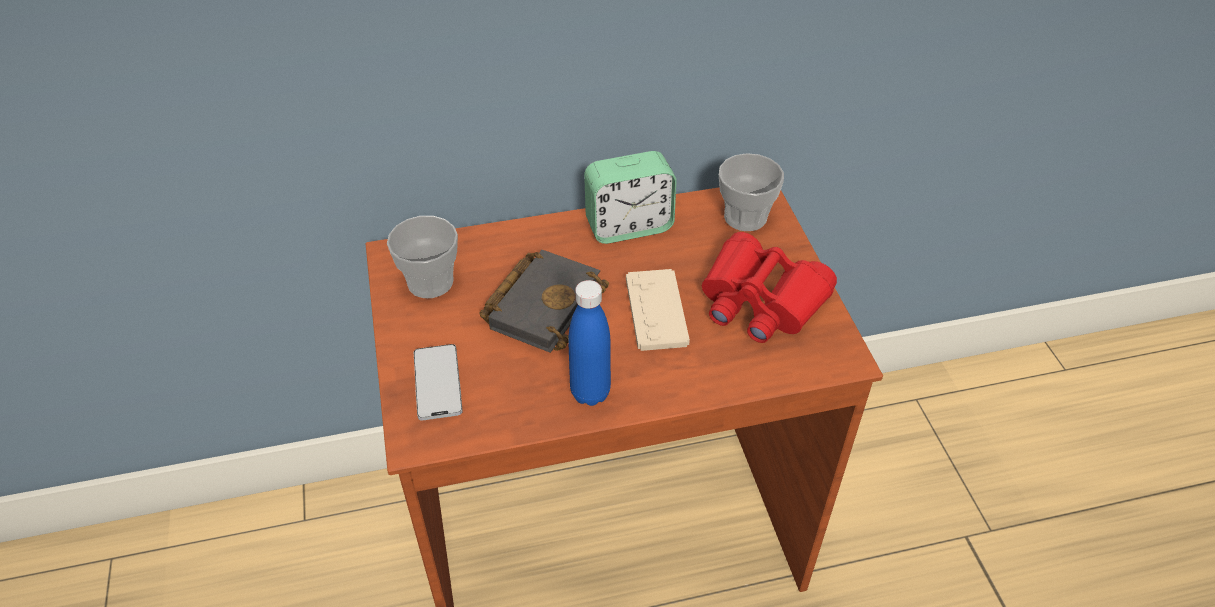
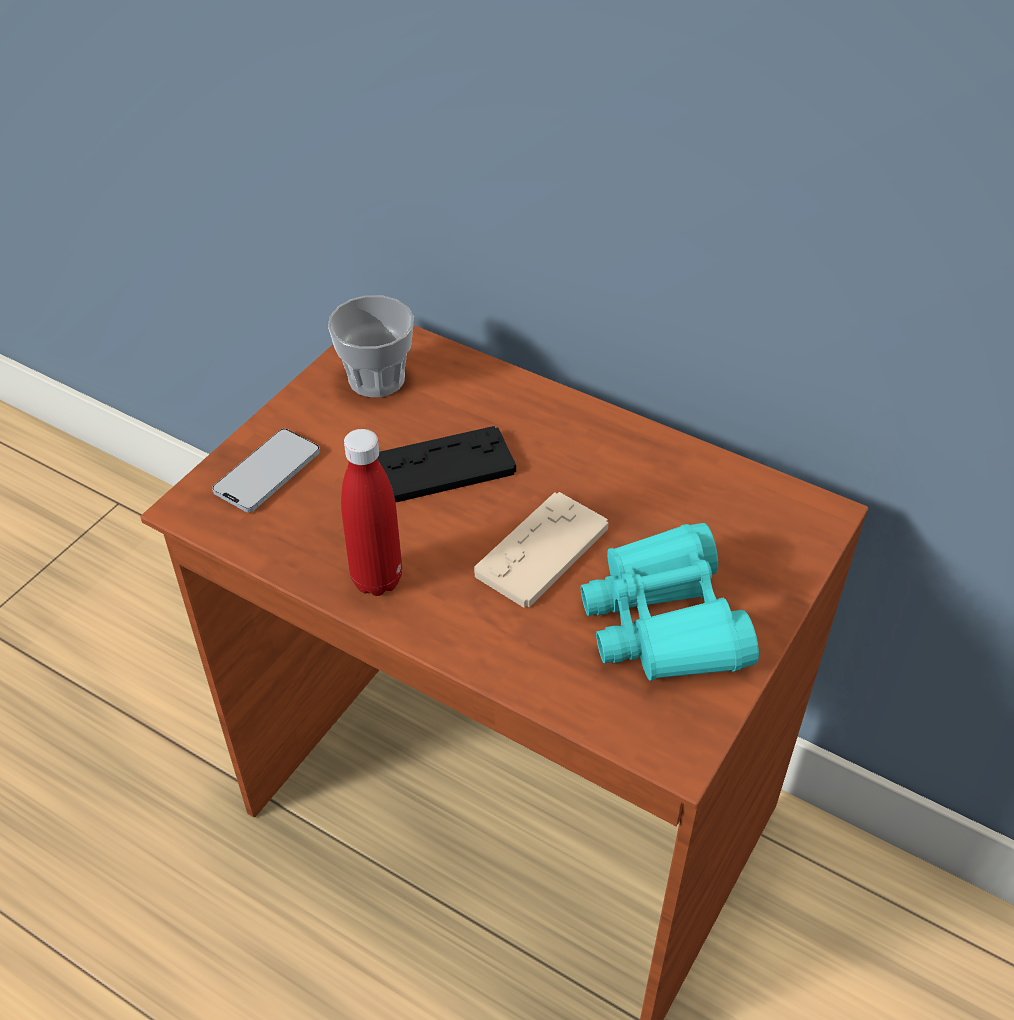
camera: 45 degrees right, 0 degrees up
(543, 303) = (446, 466): black book -> black game controller
(590, 392) = (377, 579): blue bottle -> red bottle
(629, 226) = (629, 449): alarm clock -> none
(745, 217) = (771, 524): cup -> none
(760, 301) = (664, 621): red binoculars -> turquoise binoculars

